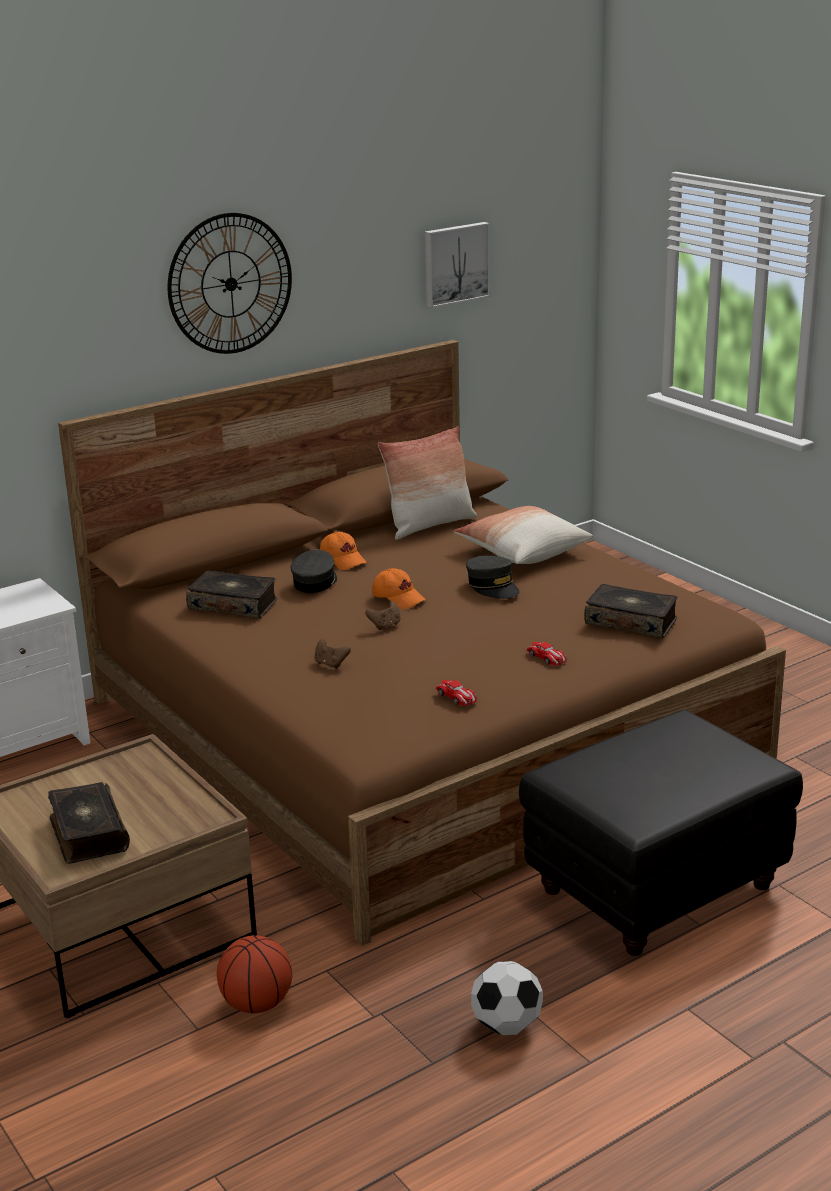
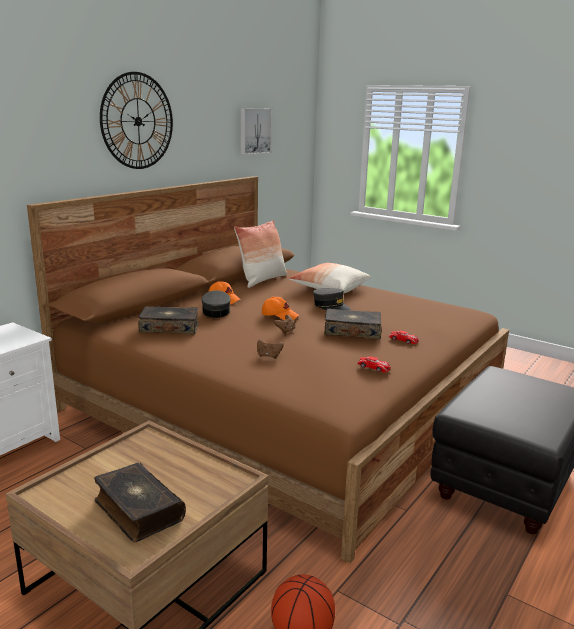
camera: 20 degrees left, 5 degrees down
(506, 1026) = (500, 610): football -> none
(631, 621) = (431, 317): book -> book (352, 331)

